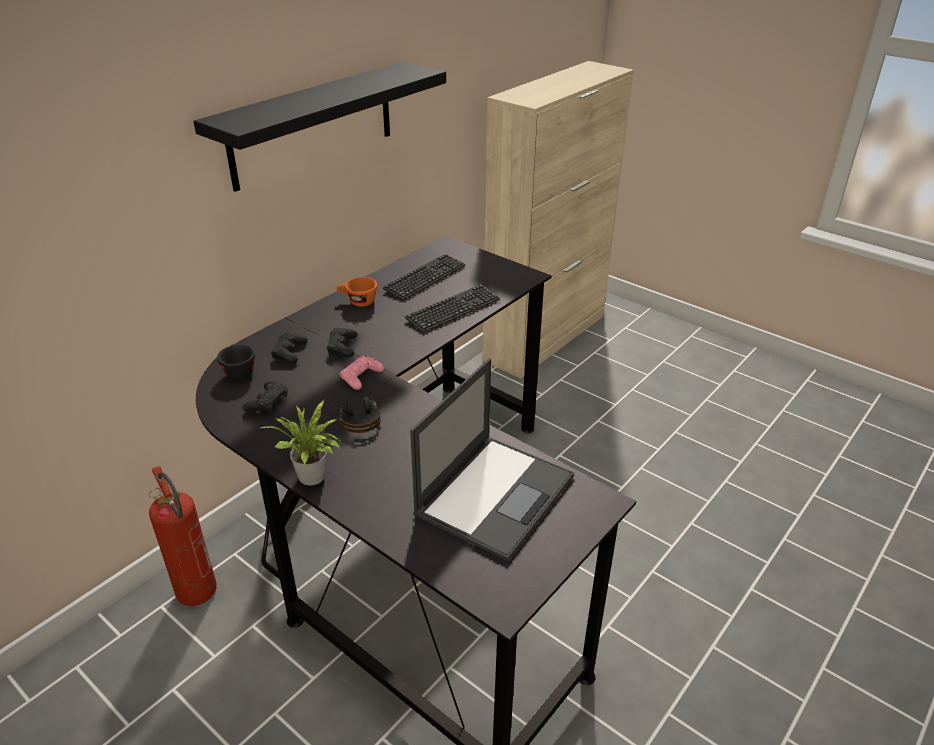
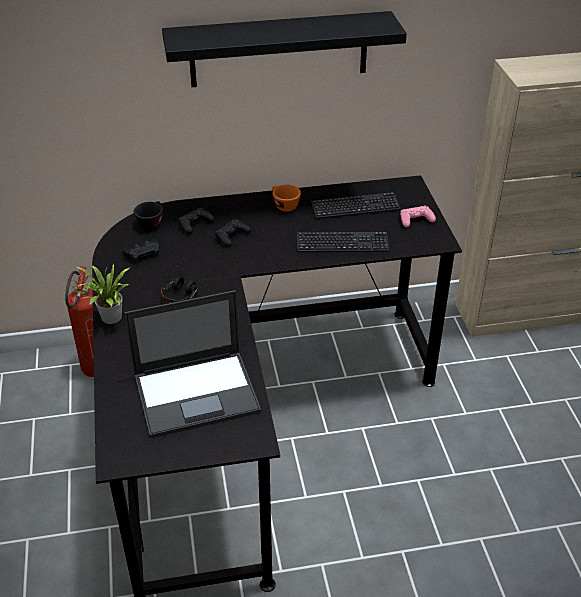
camera: 40 degrees right, 5 degrees up
(361, 377) = (217, 265): pink game controller -> pink game controller (416, 220)

